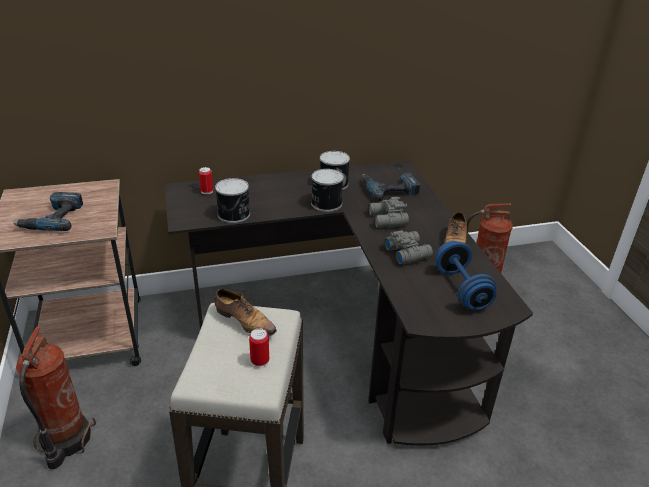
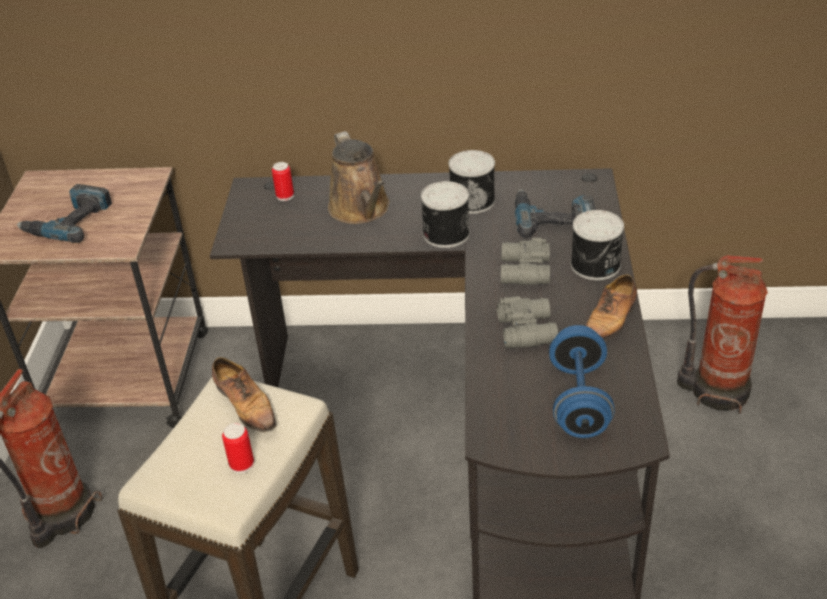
camera: 20 degrees right, 5 degrees up
(234, 214) = (307, 238): can -> can (596, 265)
(263, 195) = (361, 210): none -> brown watering can

